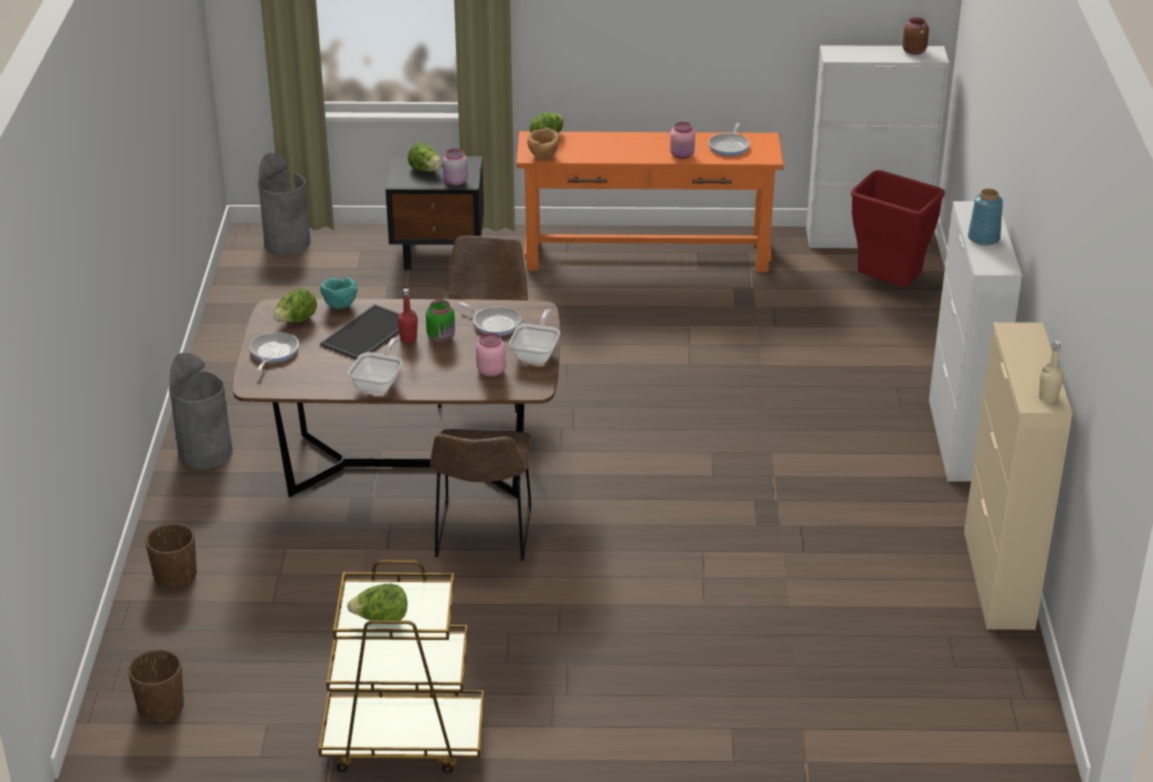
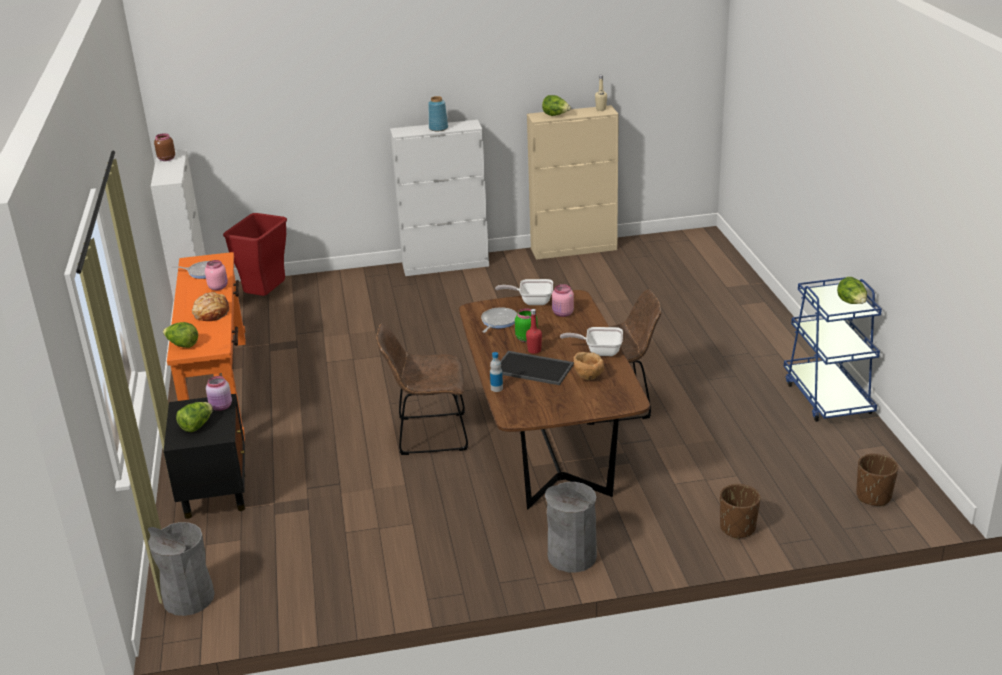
camera: 100 degrees left, 5 degrees down
(273, 352) = (580, 404): frying pan -> none
(296, 321) = (528, 403): lettuce -> lettuce (556, 115)
(339, 305) = (496, 388): turquoise bowl -> bottle
(403, 740) = (827, 398): brown cart -> blue cart
(544, 156) = (218, 342): brown bowl -> brown bowl (588, 377)
(616, 152) = (211, 313): none -> bread

